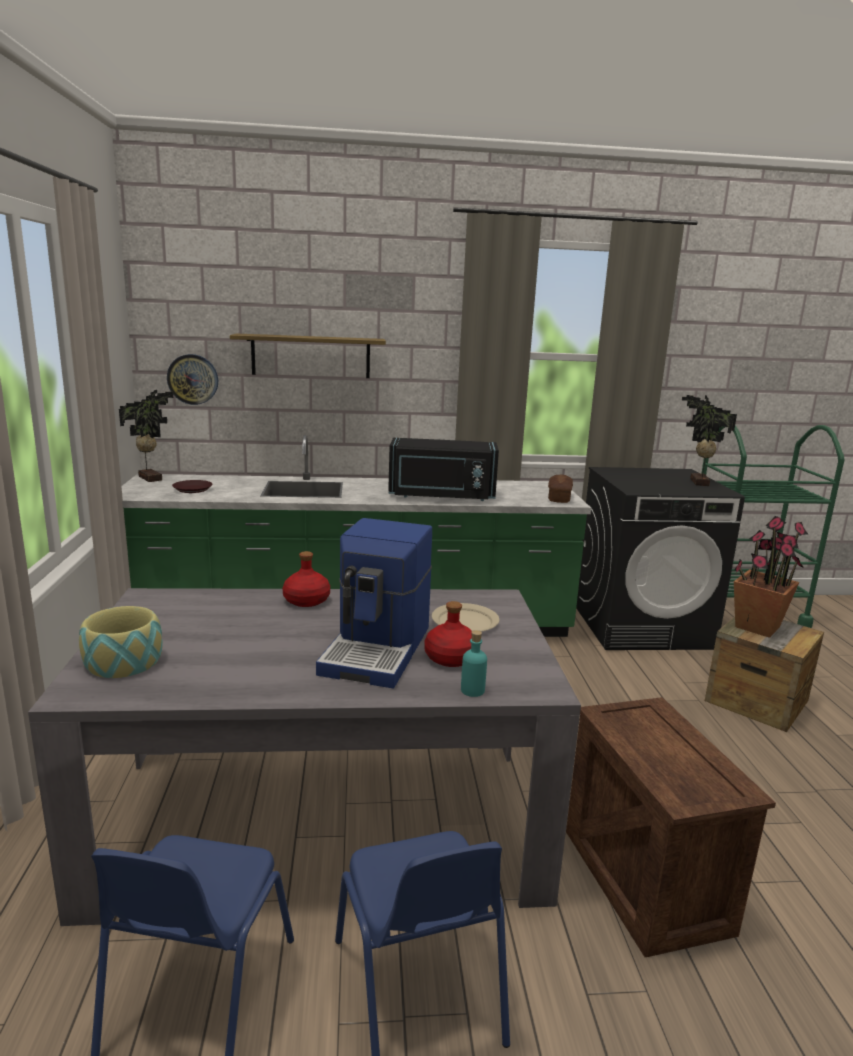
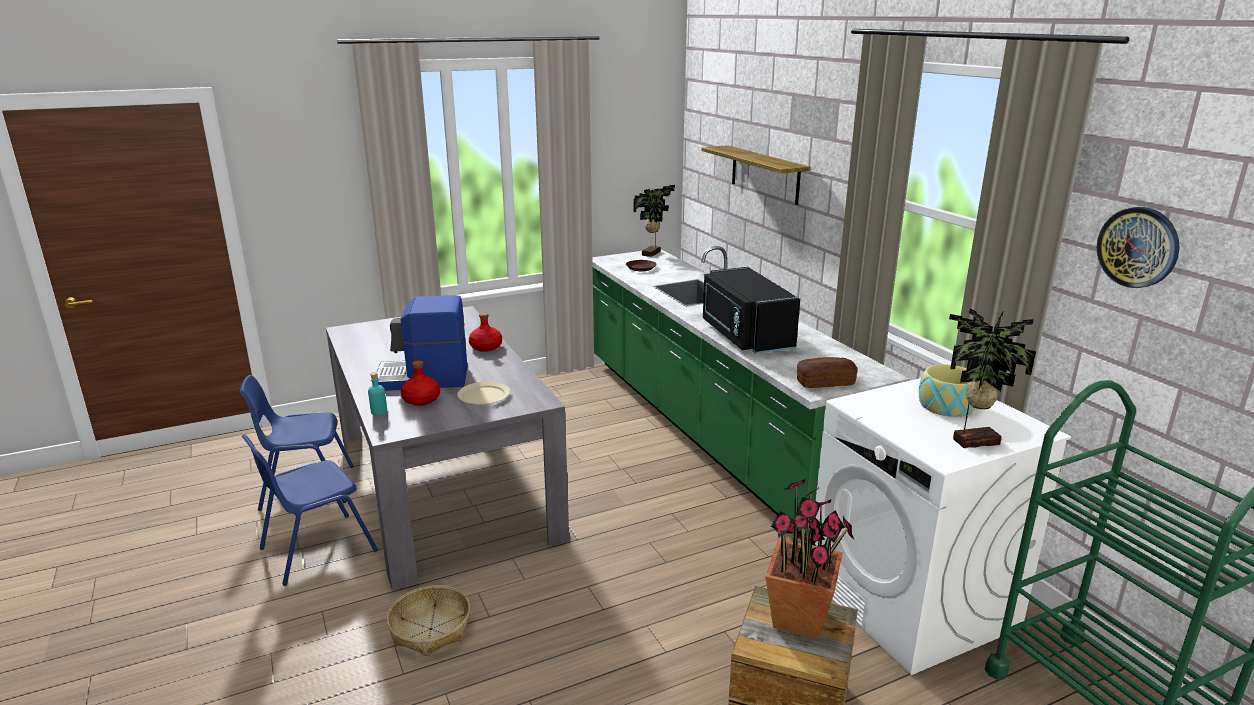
camera: 70 degrees right, 5 degrees up
(123, 661) = (379, 329): bowl -> bowl (946, 405)
(193, 379) = (705, 180): wall clock -> wall clock (1138, 247)
(642, 626) = (911, 603): black washing machine -> white washing machine
(642, 879) = (430, 629): crate -> basket

